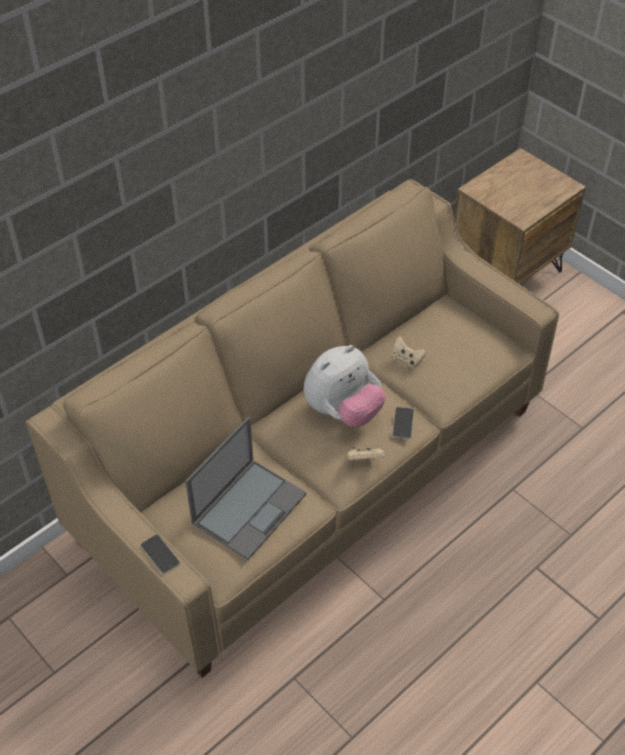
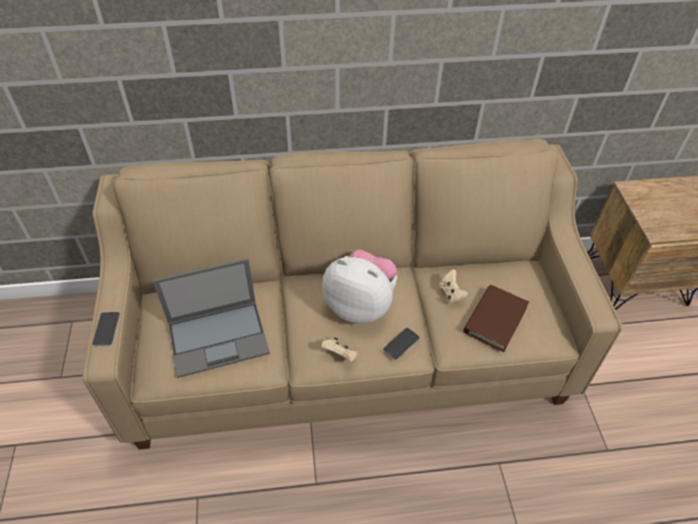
camera: 35 degrees right, 0 degrees up
(343, 411) = (360, 305): plush toy -> plush toy turned 150 degrees counterclockwise
(458, 361) = (495, 319): none -> brown book

